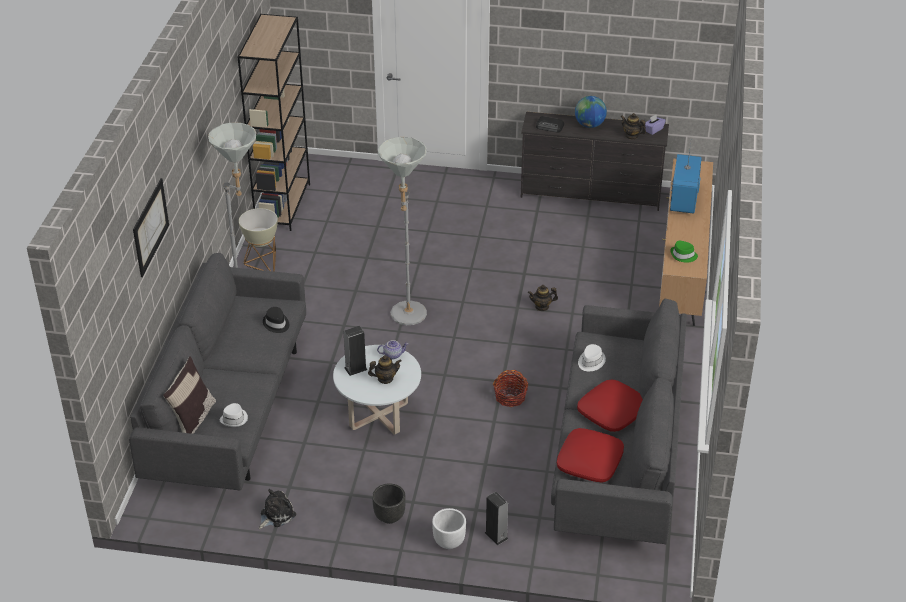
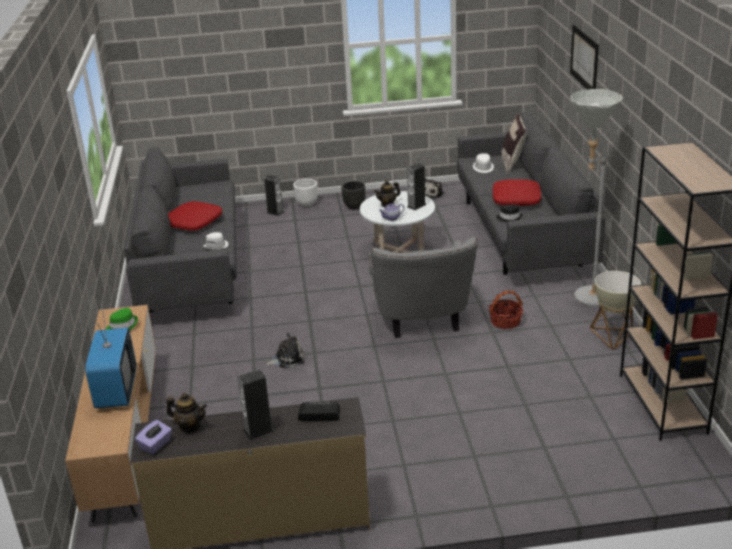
camera: 165 degrees right, 10 degrees down
(407, 319) = (421, 319): grey floor lamp -> grey armchair
(510, 397) = (293, 283): basket -> basket (505, 321)
(542, 307) = (287, 359): teapot -> plush toy
(589, 125) = (258, 431): globe -> speaker
(589, 461) = (208, 195): red pillow -> red pillow (516, 199)

